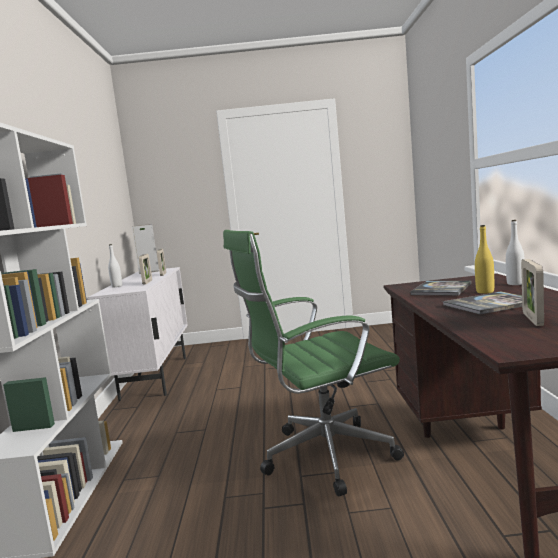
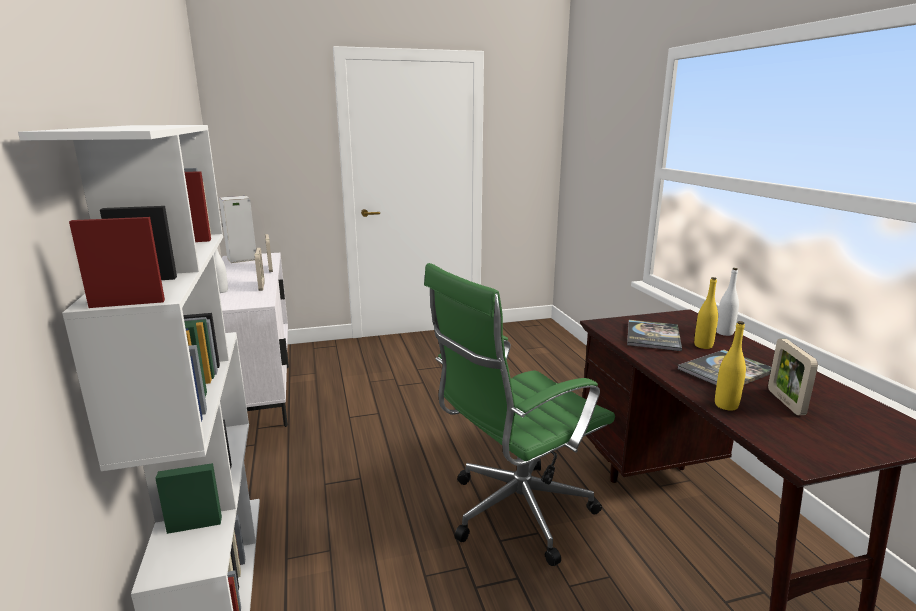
camera: 15 degrees left, 10 degrees up
(468, 323) = (726, 405): none -> yellow bottle

